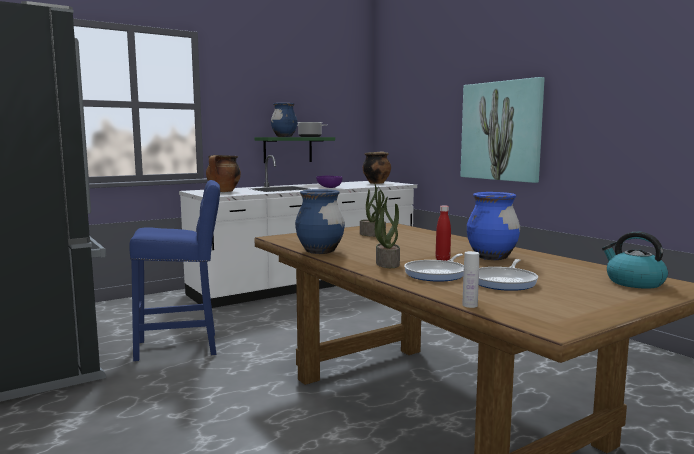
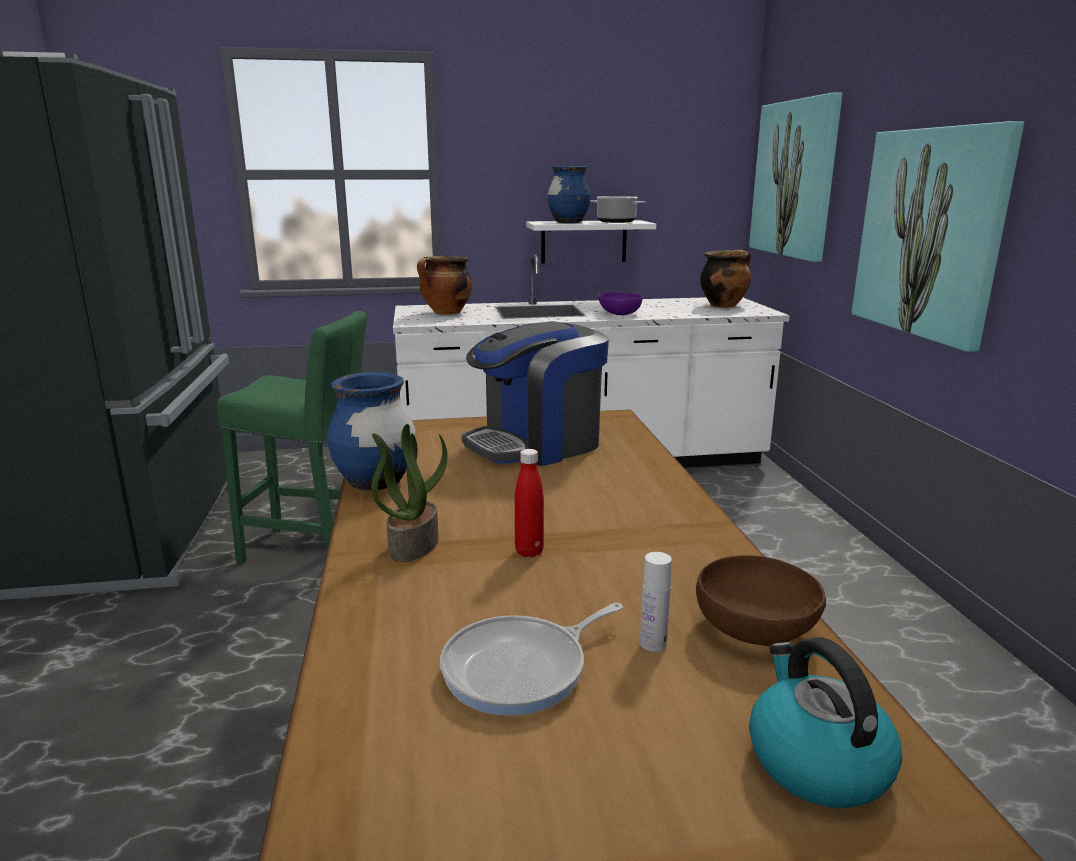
camera: 25 degrees right, 10 degrees up
(182, 347) = (314, 550): blue stool -> green stool
(288, 150) = (584, 241): green shelf -> white shelf
(373, 234) = (537, 444): potted plant -> coffee machine
(408, 112) = (795, 179): none -> picture
(437, 274) = (443, 602): frying pan -> none
(470, 305) = (315, 747): white bottle -> white bottle (653, 643)
(492, 257) = (634, 564): blue vase -> none
(566, 264) = (756, 628): none -> brown bowl

